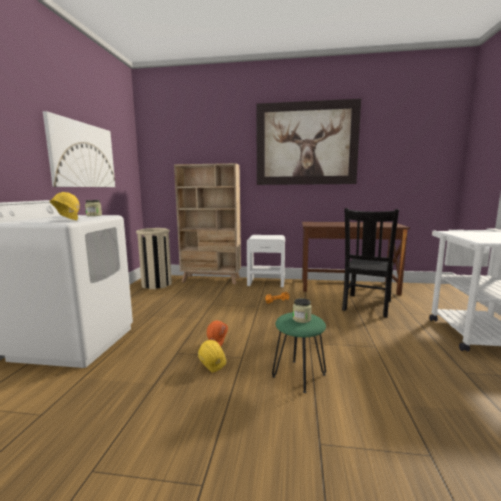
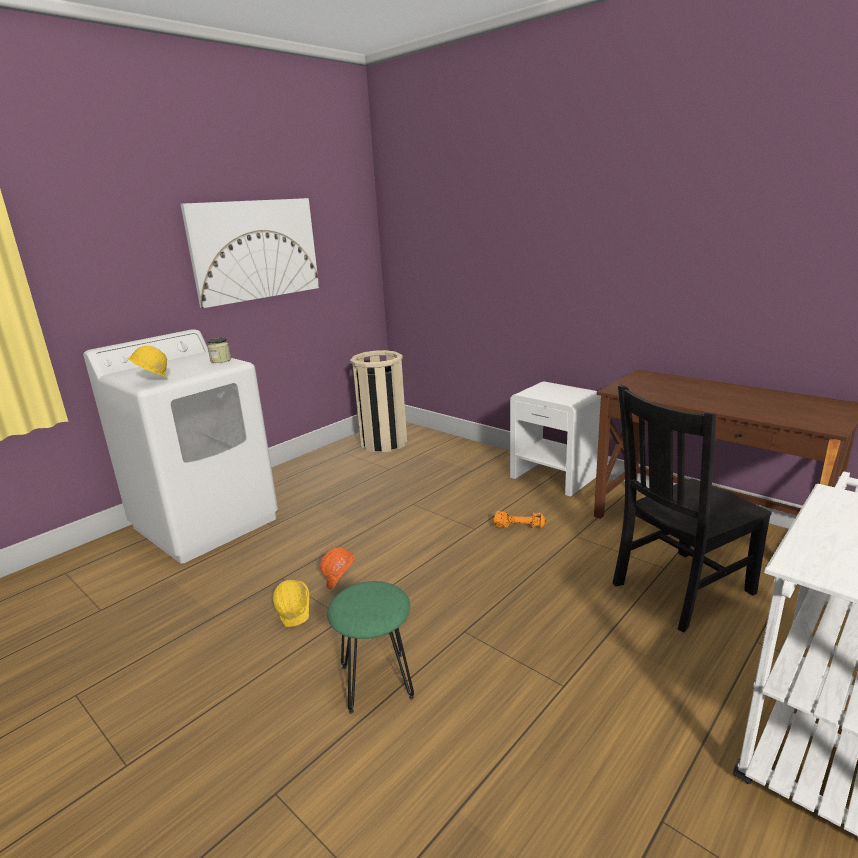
camera: 35 degrees right, 10 degrees up
(211, 280) = (469, 451): beige bookcase -> none
(301, 319) = (368, 602): jar -> none
(306, 144) = (657, 198): picture -> none

